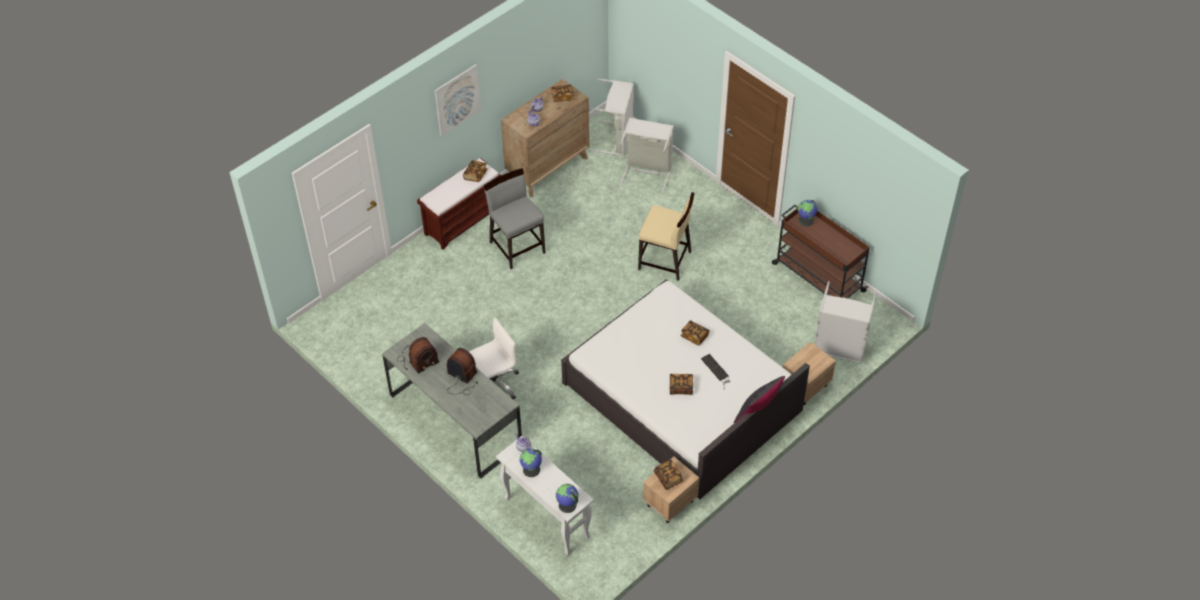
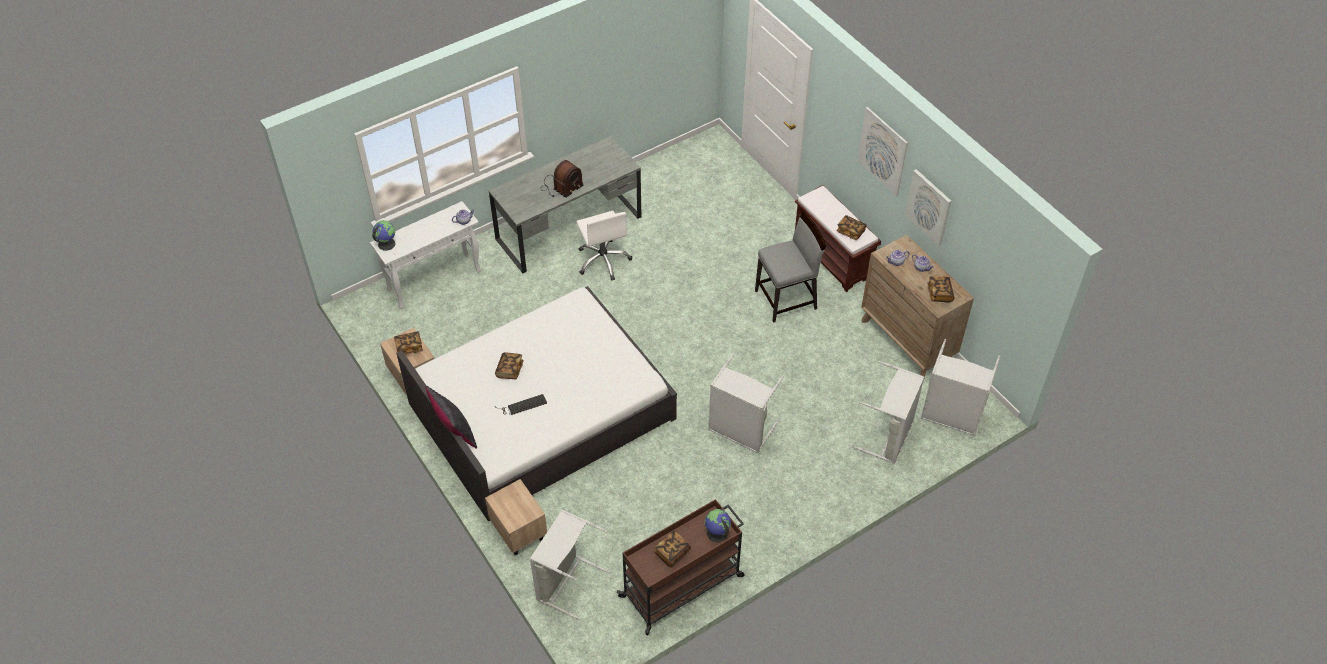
camera: 100 degrees right, 0 degrees up
(417, 360) = (594, 158): radio -> none
(506, 79) = (928, 207): none -> picture
(531, 470) = (436, 224): globe -> none
(665, 261) = (740, 430): beige chair -> grey laundry basket
(694, 336) = (575, 394): book -> book (672, 552)

